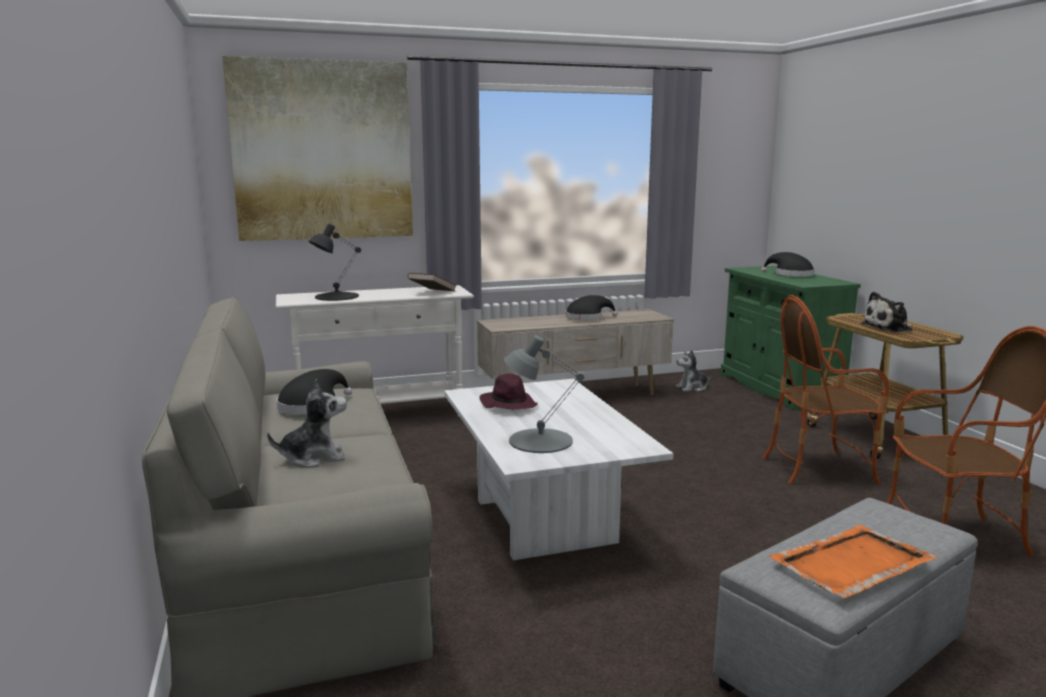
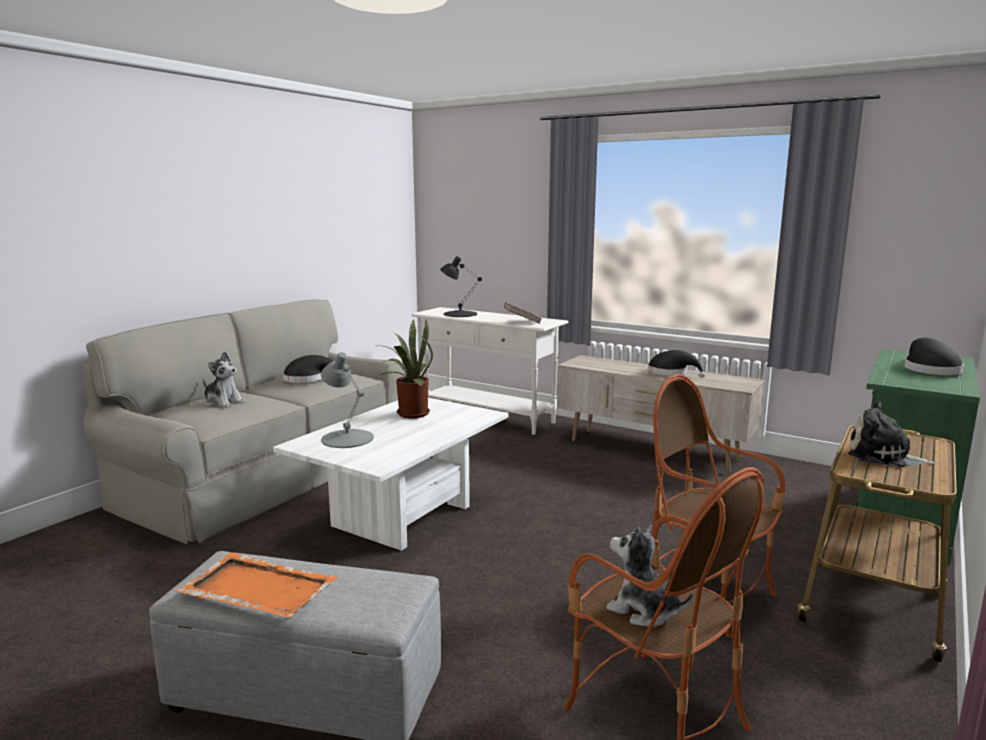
camera: 50 degrees right, 0 degrees up
(323, 151) = (486, 199): picture -> none
(508, 404) = (409, 414): purple hat -> potted plant
(692, 388) = (791, 482): plush toy -> plush toy (643, 611)

